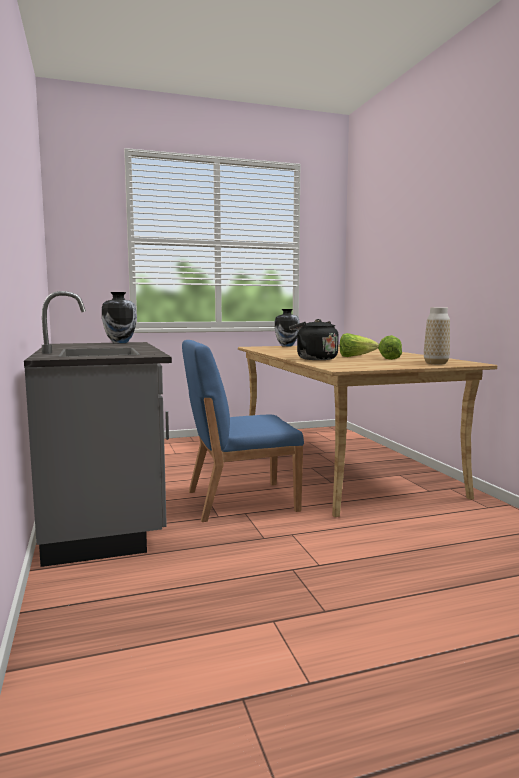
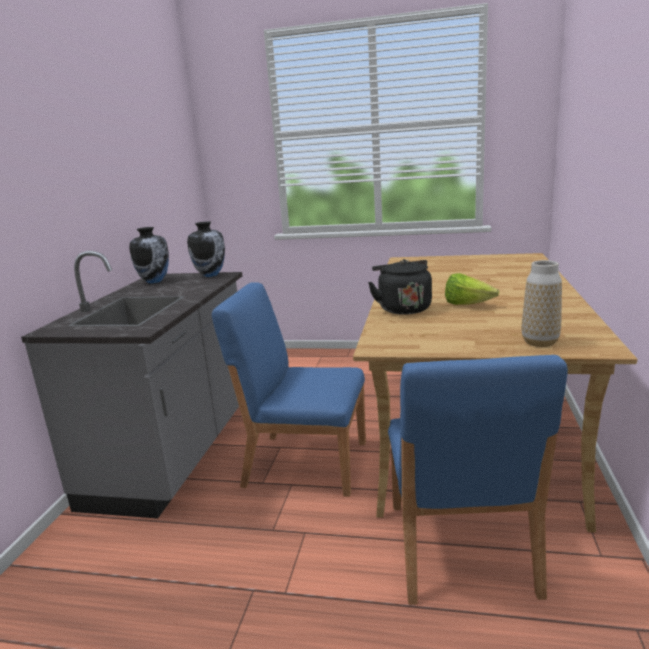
camera: 30 degrees right, 10 degrees up
(287, 346) = (449, 257): vase -> vase (155, 281)
(390, 358) = (504, 316): lettuce -> none
(408, 520) = (459, 549): none -> blue chair

